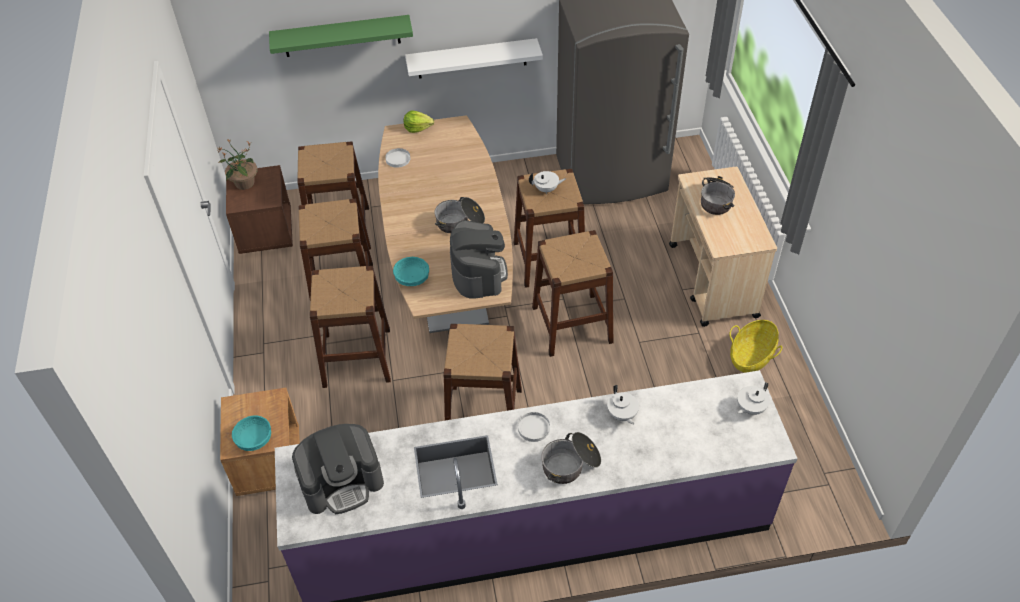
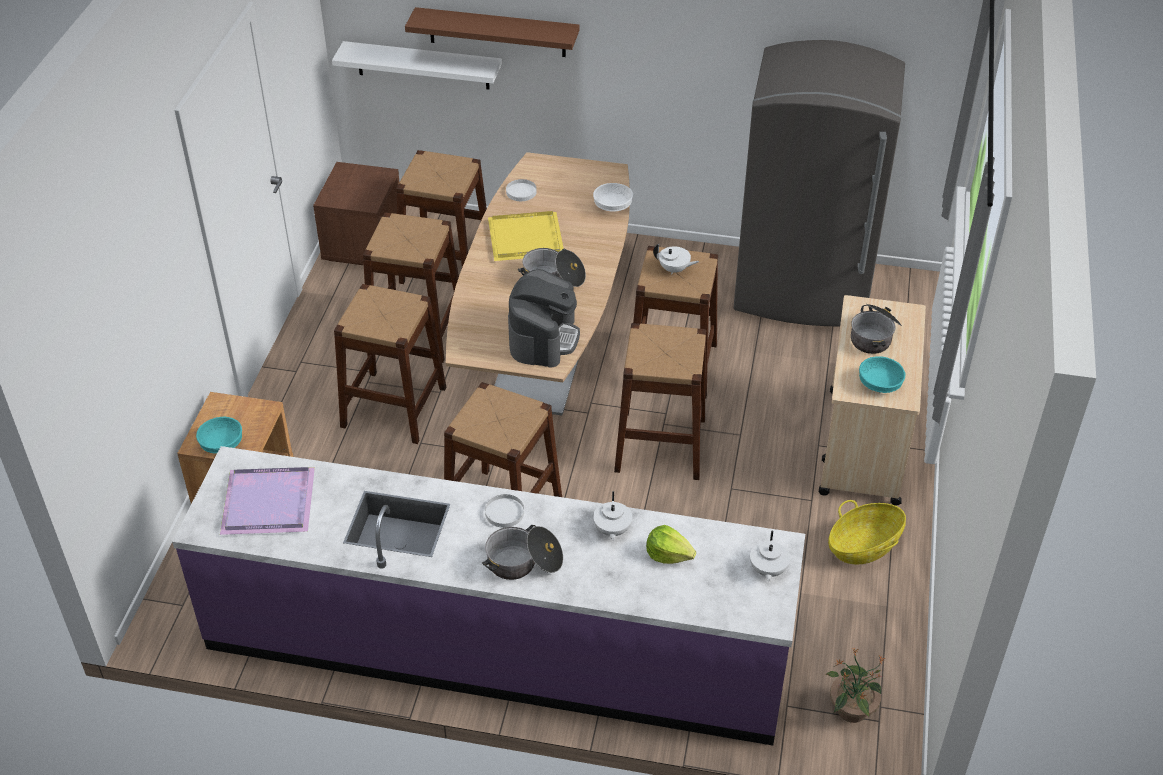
camera: 20 degrees right, 5 degrees down
(244, 183) = (349, 179): potted plant -> potted plant (851, 710)
(341, 36) = (497, 32): green shelf -> brown shelf
(342, 482) = (270, 501): coffee machine -> purple tray
(412, 279) = (466, 323): turquoise bowl -> turquoise bowl (879, 384)
(418, 128) = (563, 164): lettuce -> lettuce (668, 554)
(422, 195) = (527, 237): none -> yellow tray
(472, 58) = (650, 97): white shelf -> white shelf (423, 65)
(474, 152) = (613, 206): none -> white bowl
(750, 408) = (767, 570): white teapot -> white teapot turned 60 degrees counterclockwise

